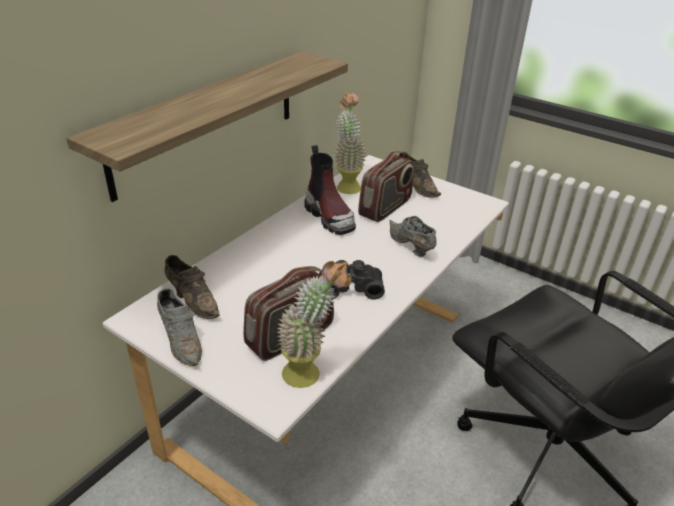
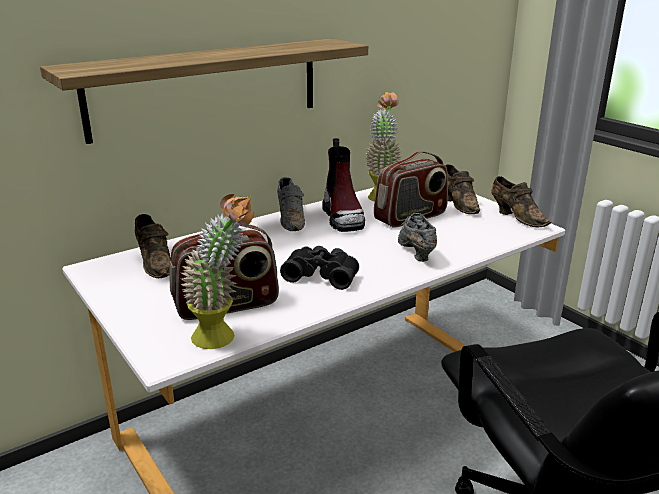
camera: 20 degrees right, 10 degrees down
(181, 340) = (119, 291): grey shoe -> grey shoe (291, 219)
(467, 195) = (516, 217): none -> brown shoe

